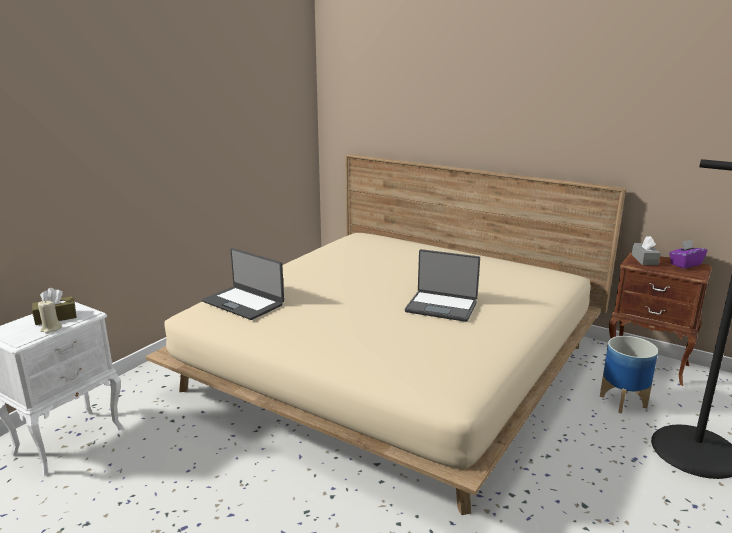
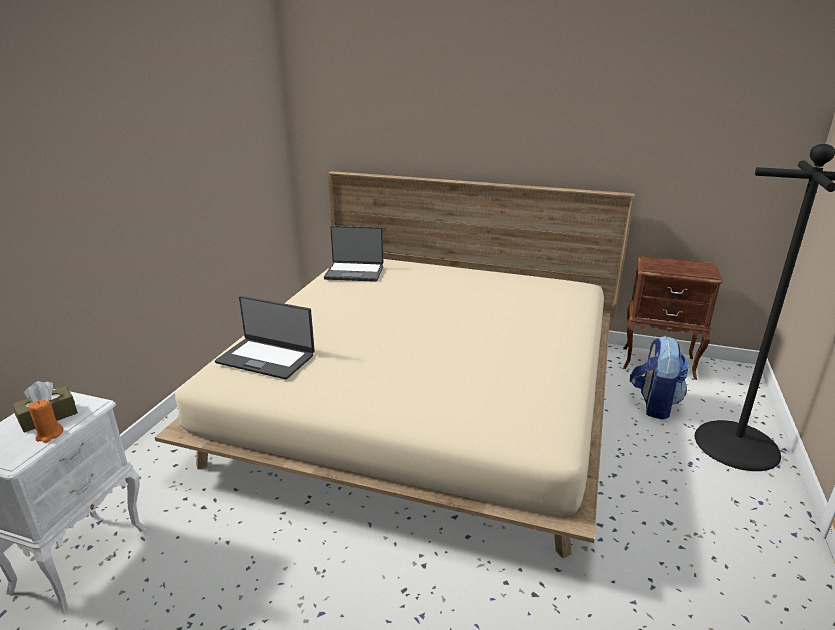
camera: 15 degrees left, 5 degrees up
(51, 329) = (49, 435): beige candle -> orange candle
(441, 307) = (484, 336): laptop -> laptop (354, 272)
(622, 401) = (653, 404): planter -> backpack
(644, 260) = (657, 264): grey tissue box -> none
(685, 264) = (694, 265): purple tissue box -> none

